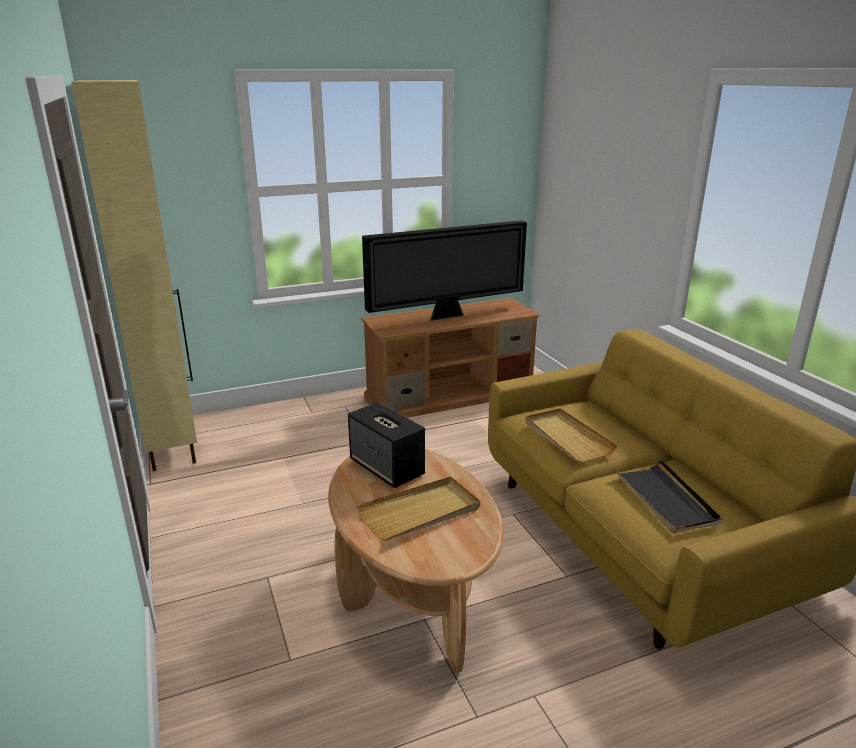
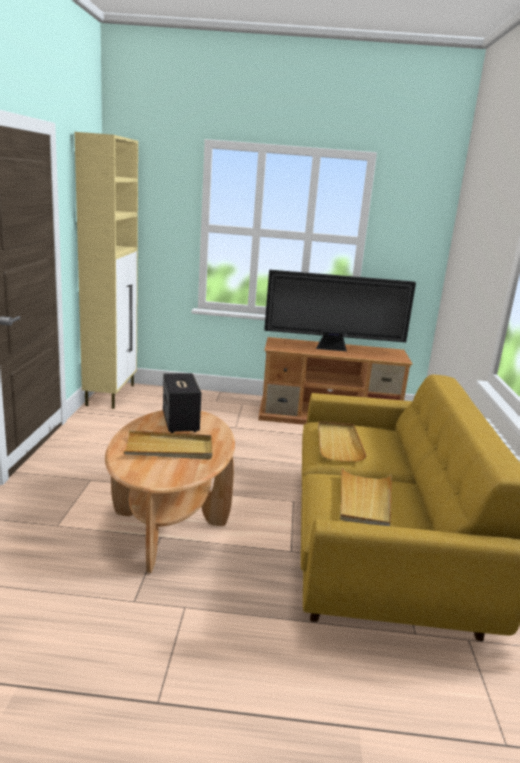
camera: 25 degrees right, 5 degrees down
(664, 499) = (364, 500): black tray -> beige tray

